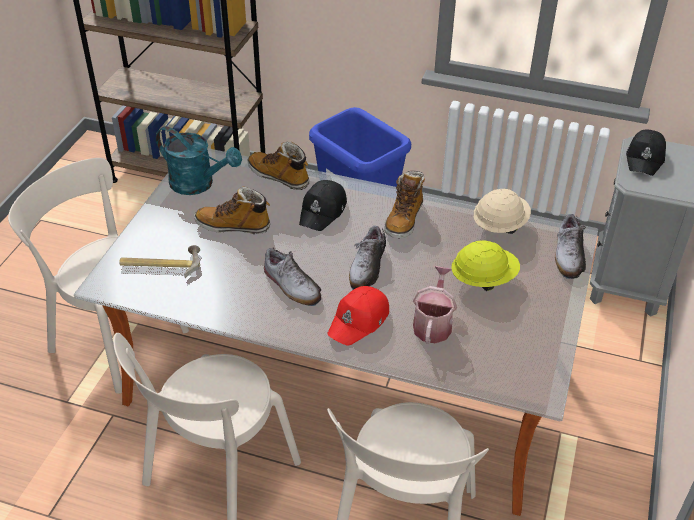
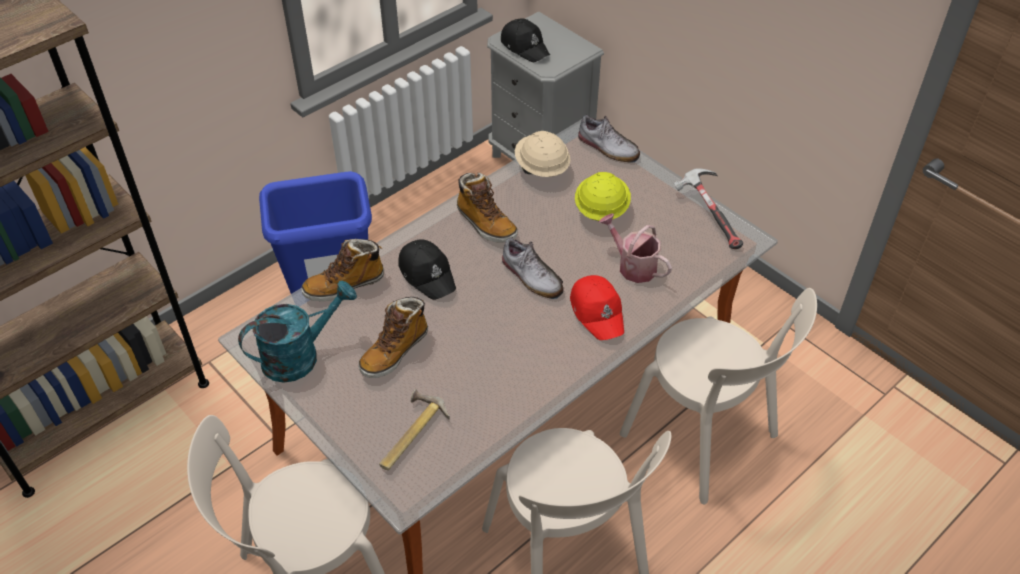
camera: 60 degrees left, 5 degrees up
(292, 285) = (518, 340): shoe -> none
(547, 354) = (709, 215): none -> hammer

